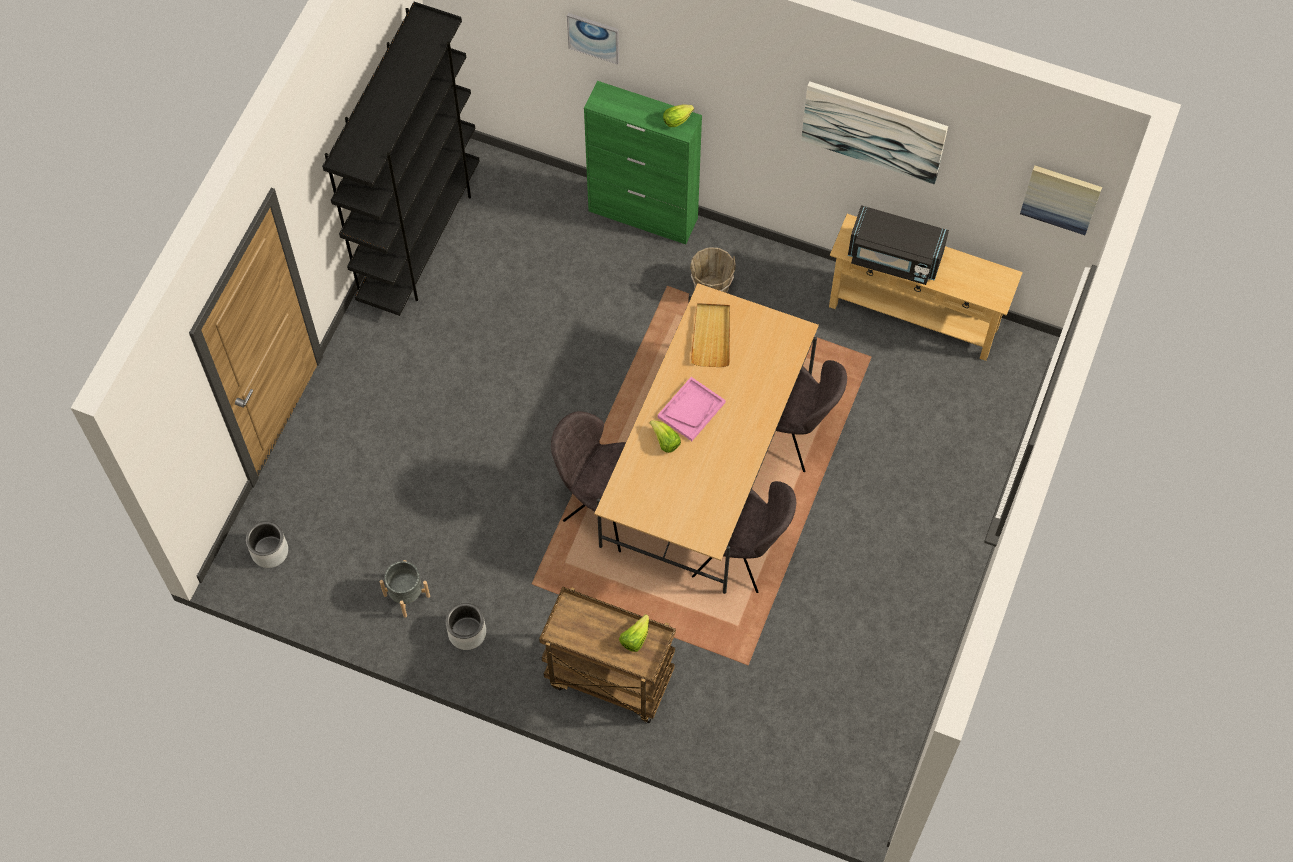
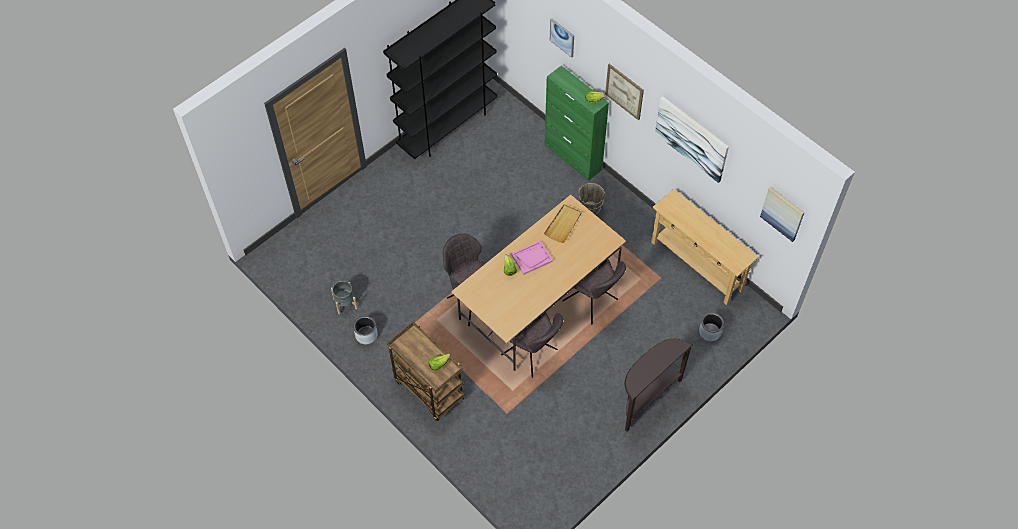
camera: 25 degrees right, 5 degrees down
(269, 551) = (288, 253): grey planter -> grey planter (709, 331)
(731, 91) = (624, 91): none -> picture
(894, 258) = (688, 222): black microwave -> none
(941, 554) = (646, 398): none -> brown console table

